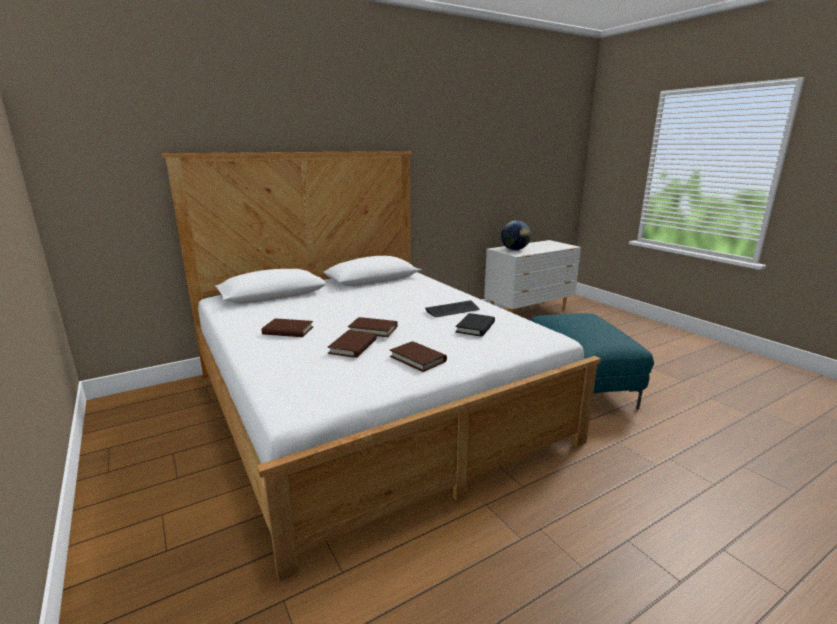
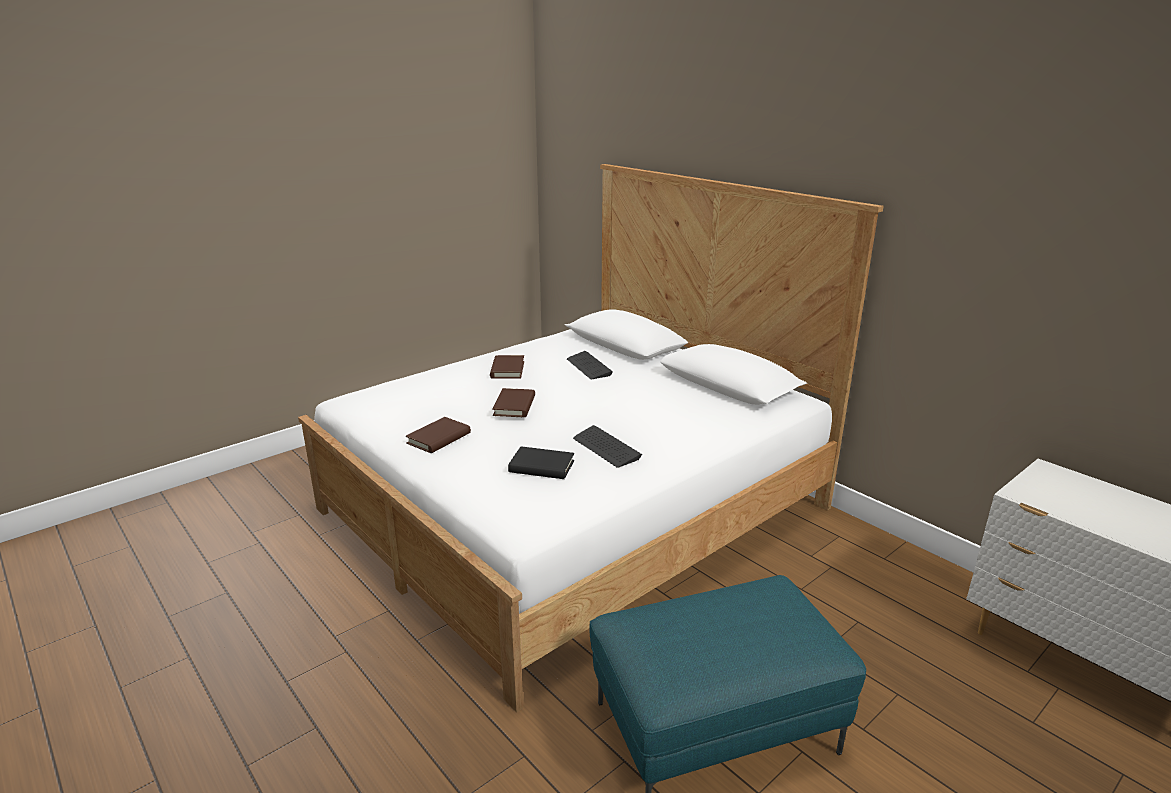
camera: 80 degrees right, 5 degrees up
(308, 306) = (589, 367): none -> keyboard
(353, 346) = (461, 401): brown book -> none
(514, 249) = (1071, 492): globe -> none

